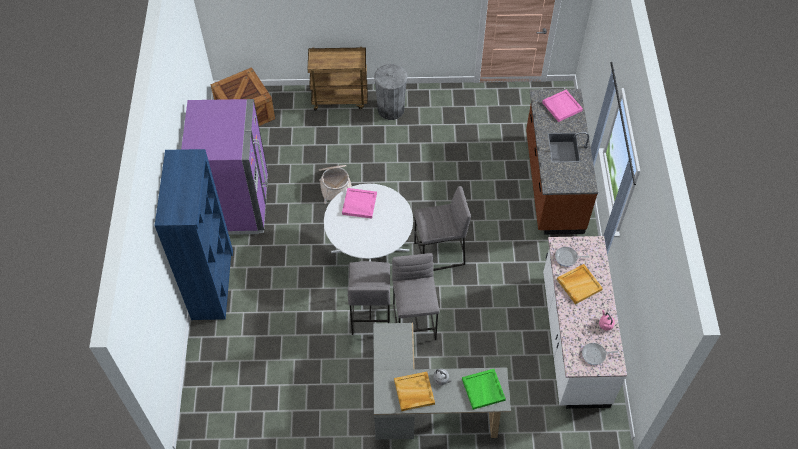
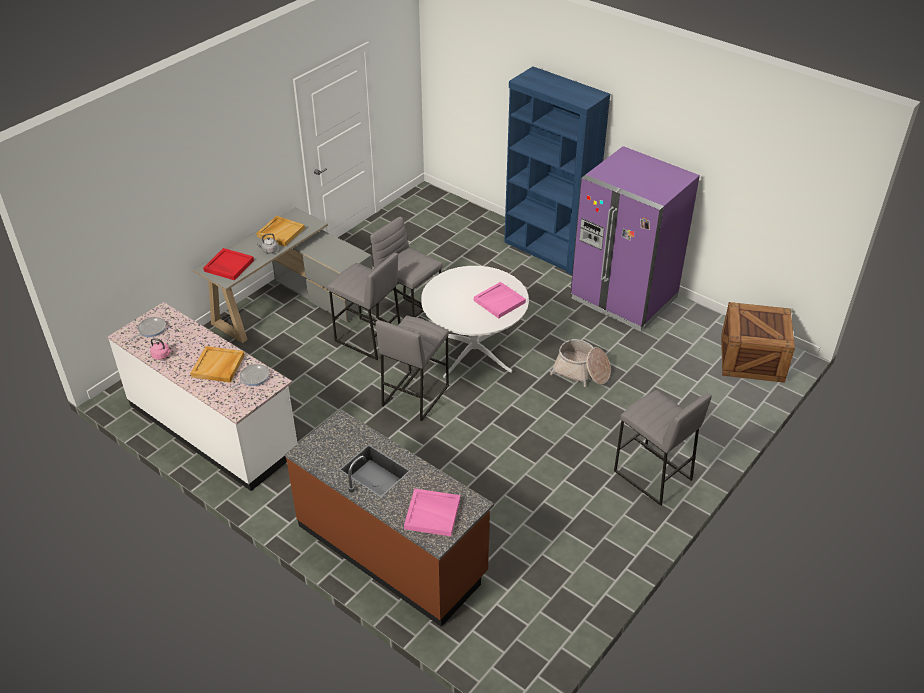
camera: 130 degrees right, 15 degrees down
(340, 98) = (710, 442): brown cart -> none
(391, 109) = (652, 475): grey trash can -> grey stool
(483, 390) = (228, 266): green tray -> red tray

